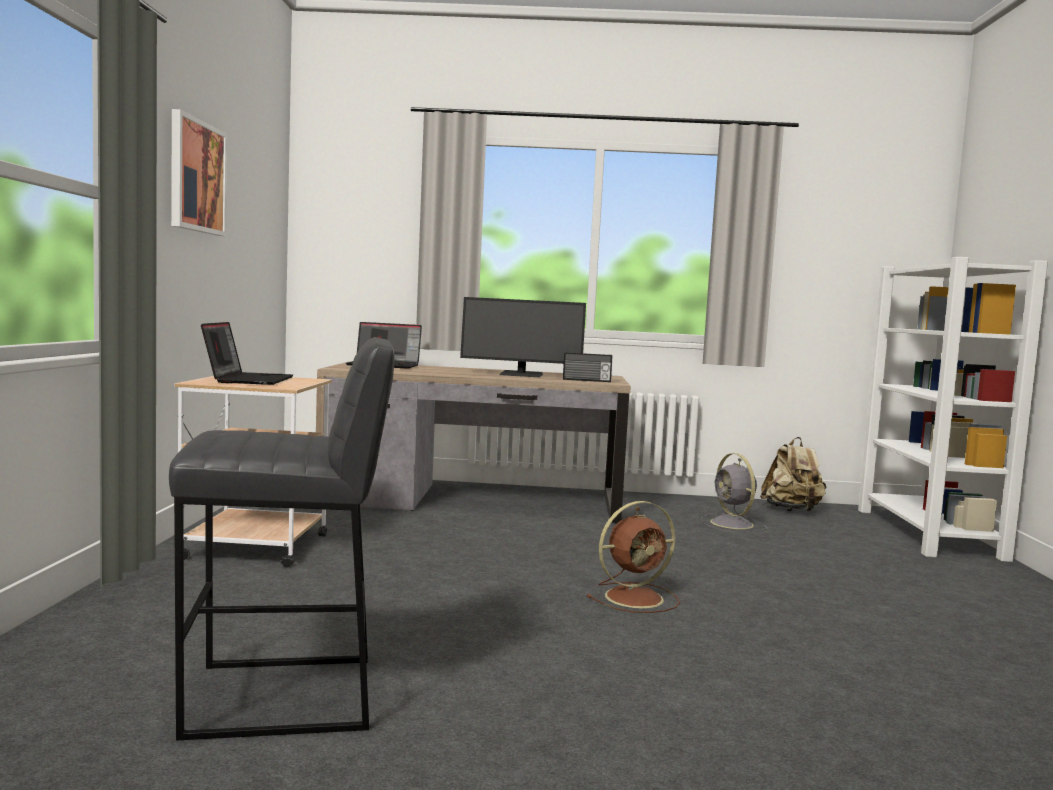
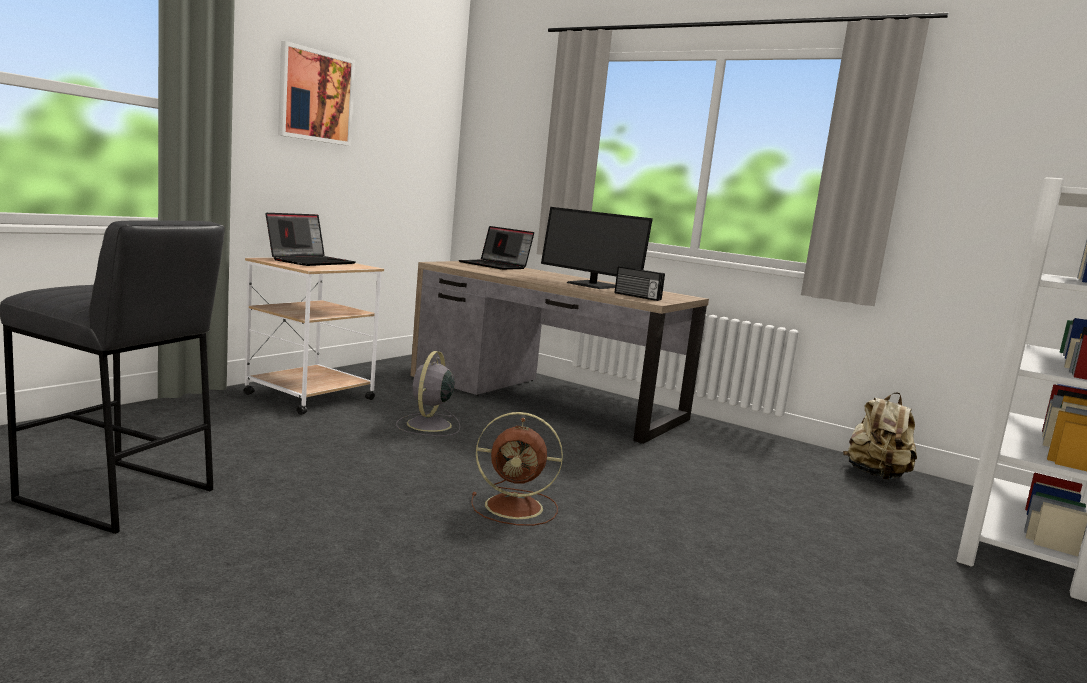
camera: 30 degrees right, 5 degrees up
(733, 524) = (768, 472): grey fan -> grey fan (428, 425)

